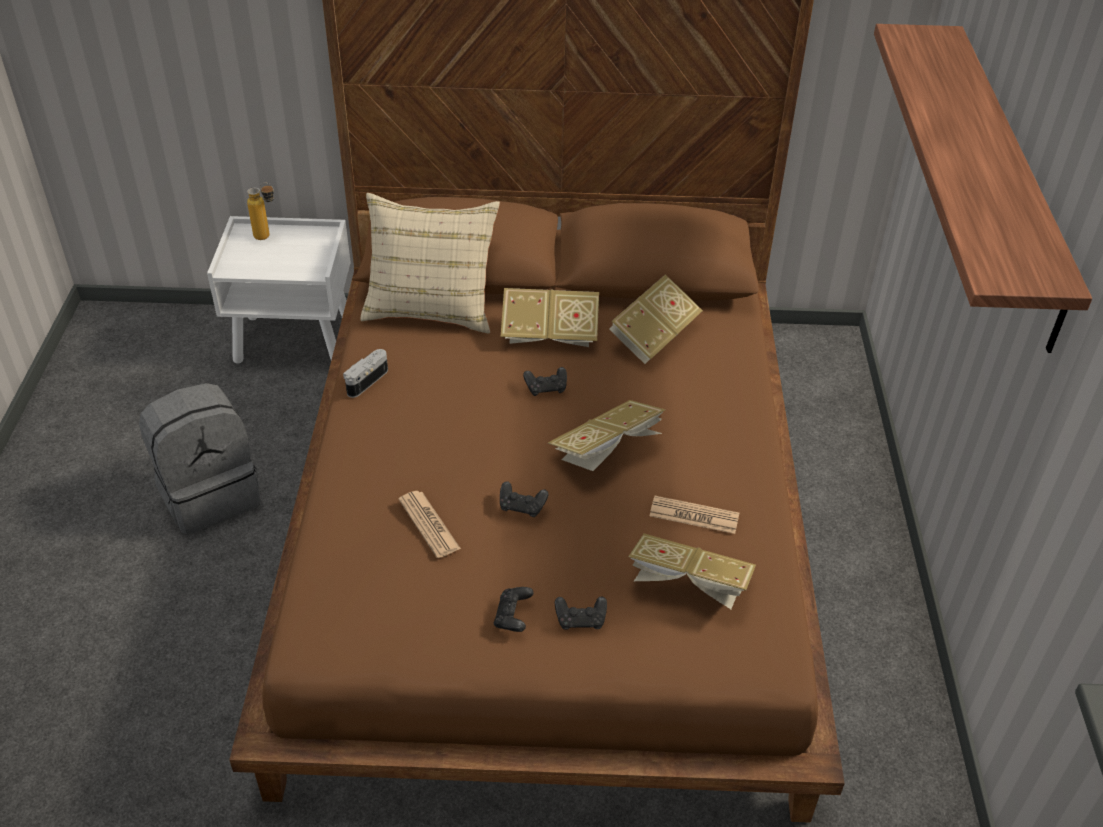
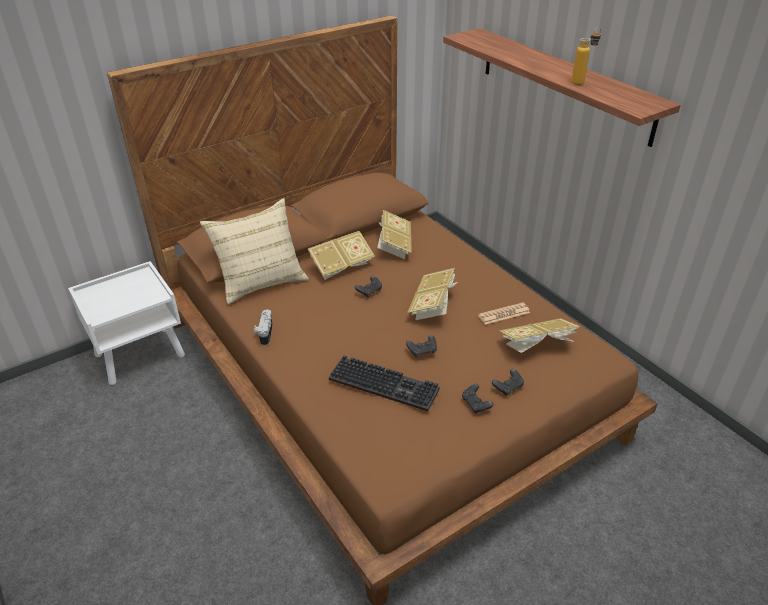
camera: 35 degrees left, 5 degrees down
(210, 494) = (170, 465): grey backpack -> none
(268, 237) = (106, 290): bottle -> bottle (582, 82)
(429, 524) = (386, 384): newspaper -> keyboard

